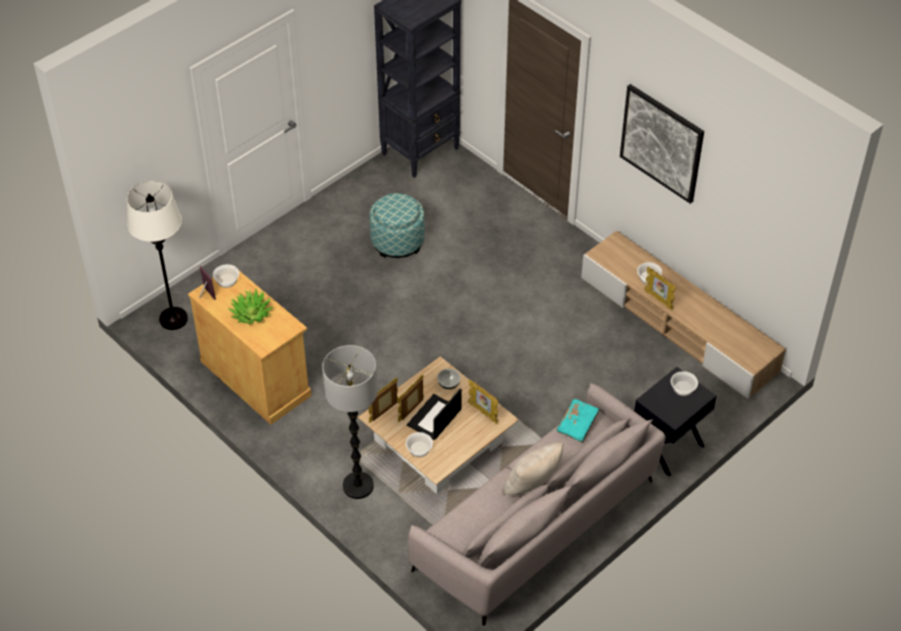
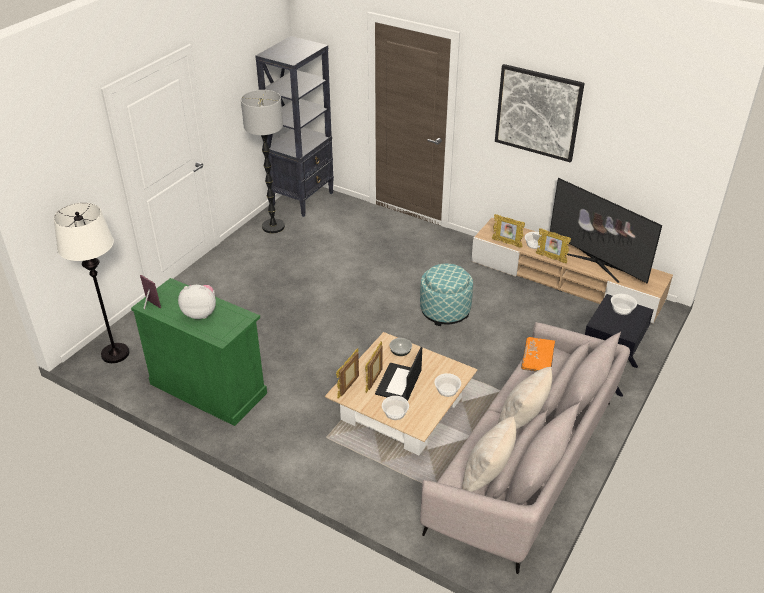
camera: 15 degrees left, 10 degrees down
(226, 281) = (168, 291): bowl -> bowl (447, 390)
(251, 313) = (200, 313): potted plant -> plush toy
(256, 378) = (208, 388): beige cabinet -> green cabinet
(358, 486) = (339, 464): floor lamp -> floor lamp (273, 227)
(397, 241) = (306, 261): ottoman -> ottoman (445, 311)
(475, 532) = (487, 475): none -> beige pillow
(483, 413) = (442, 370): picture frame -> picture frame (507, 243)
(577, 425) = (537, 360): turquoise book -> orange book
(706, 316) = (596, 263): none -> television

